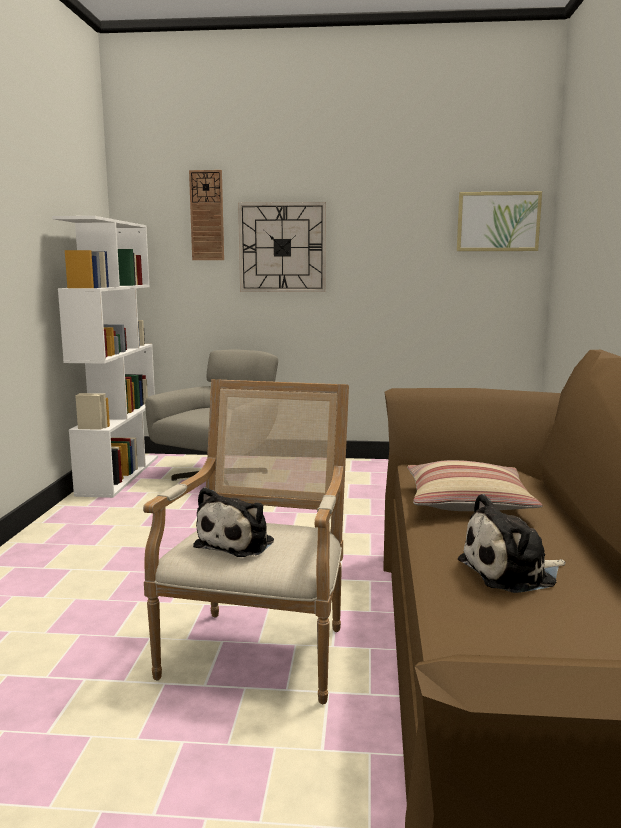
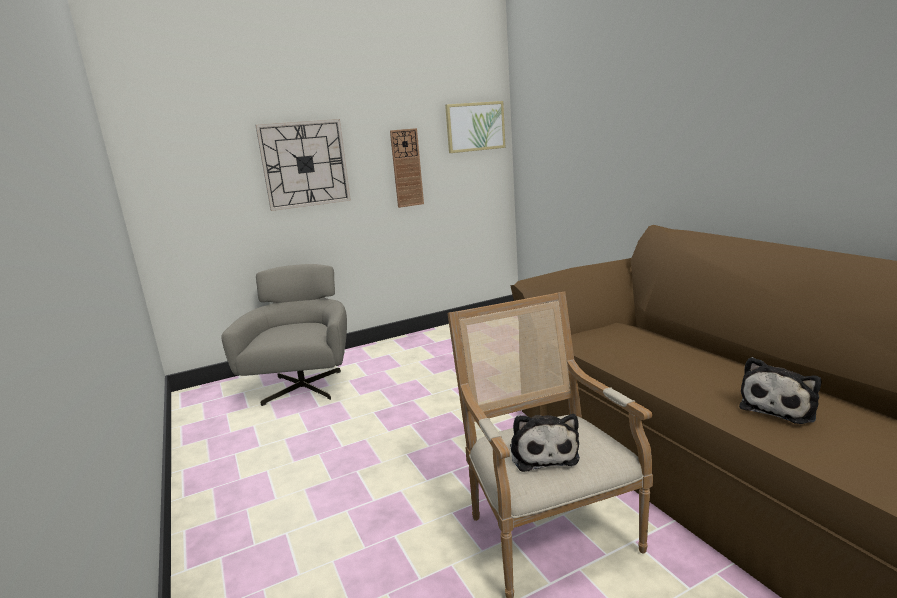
camera: 30 degrees left, 5 degrees up
(119, 475) = (198, 417): white bookcase -> none
(207, 215) = (223, 140): wall clock -> wall clock (406, 168)
(467, 502) = (654, 360): pillow -> none

